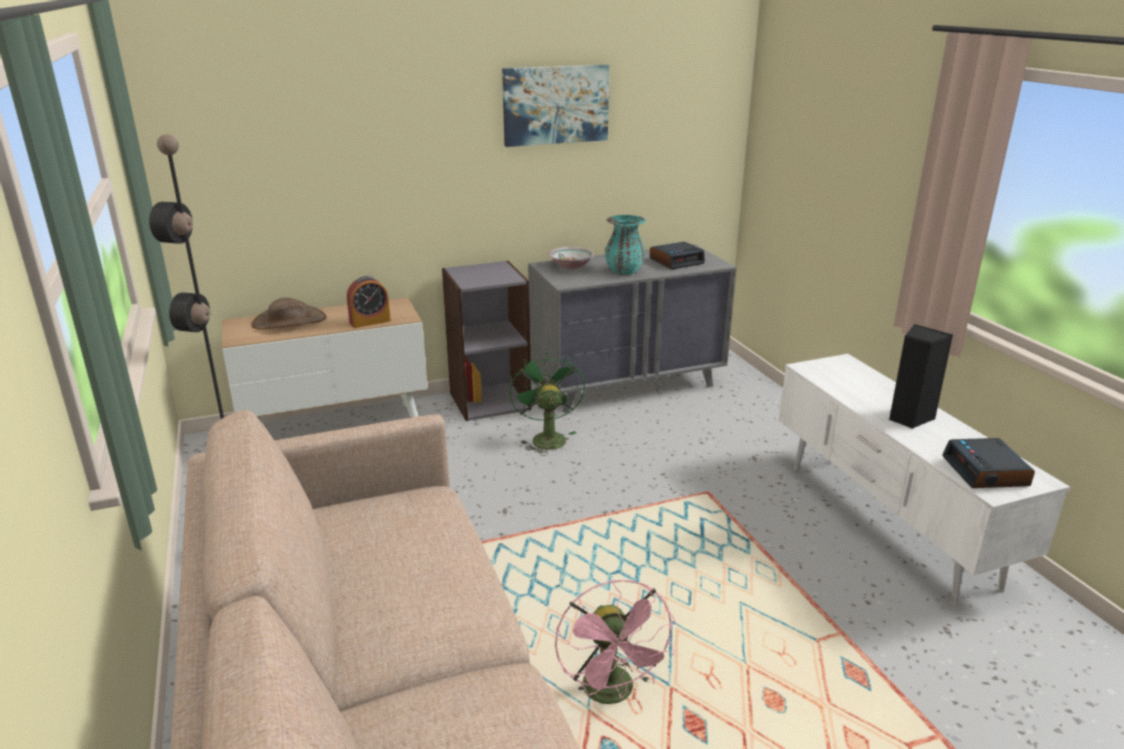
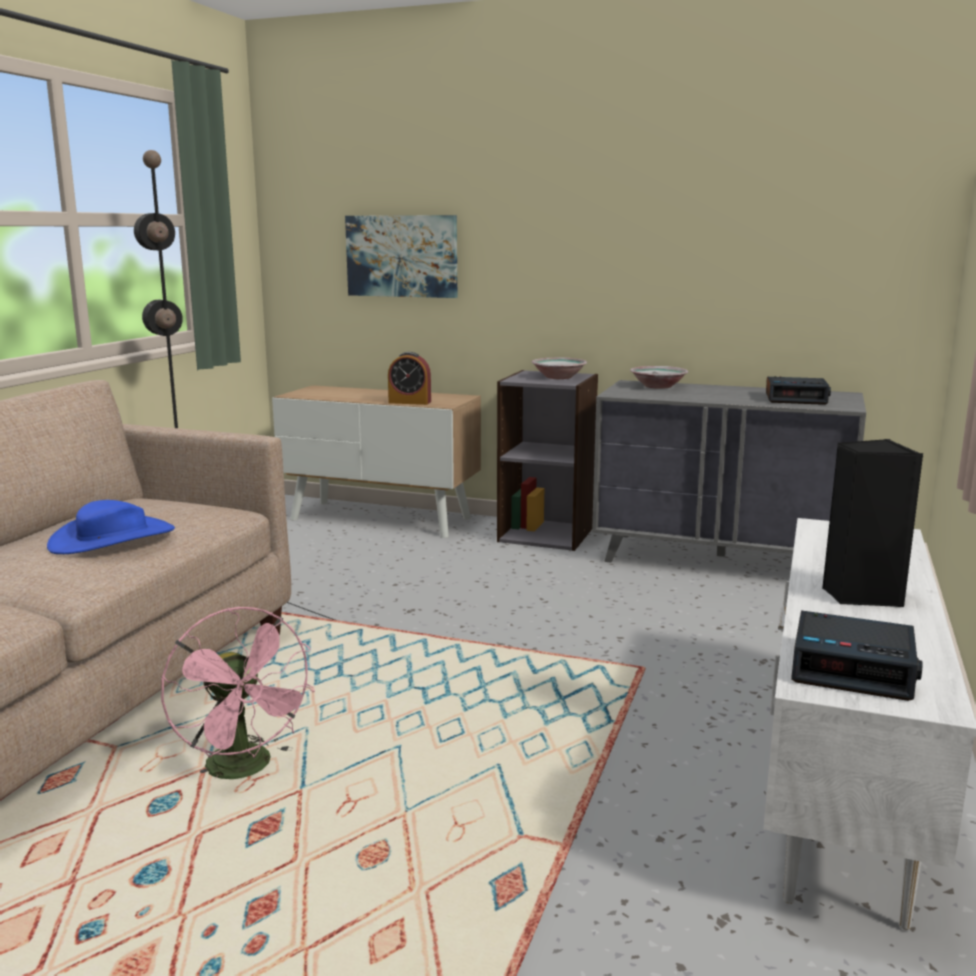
camera: 40 degrees right, 10 degrees down
(289, 321) = (352, 393): brown hat -> none
(428, 567) = (113, 539): none -> blue hat
(491, 272) = (558, 377): none -> bowl
(546, 437) = (550, 574): green fan -> none
(555, 105) = (669, 191): picture -> picture (402, 256)
(613, 694) = (246, 770): pink fan -> pink fan turned 60 degrees counterclockwise
(624, 271) = (709, 396): turquoise vase -> none
(986, 472) = (853, 668): alarm clock -> alarm clock turned 105 degrees counterclockwise

